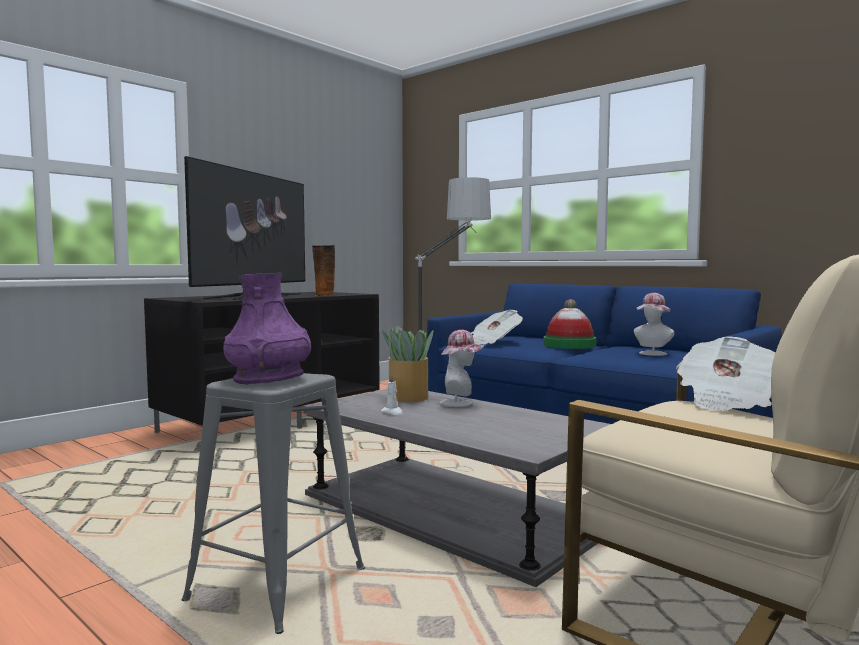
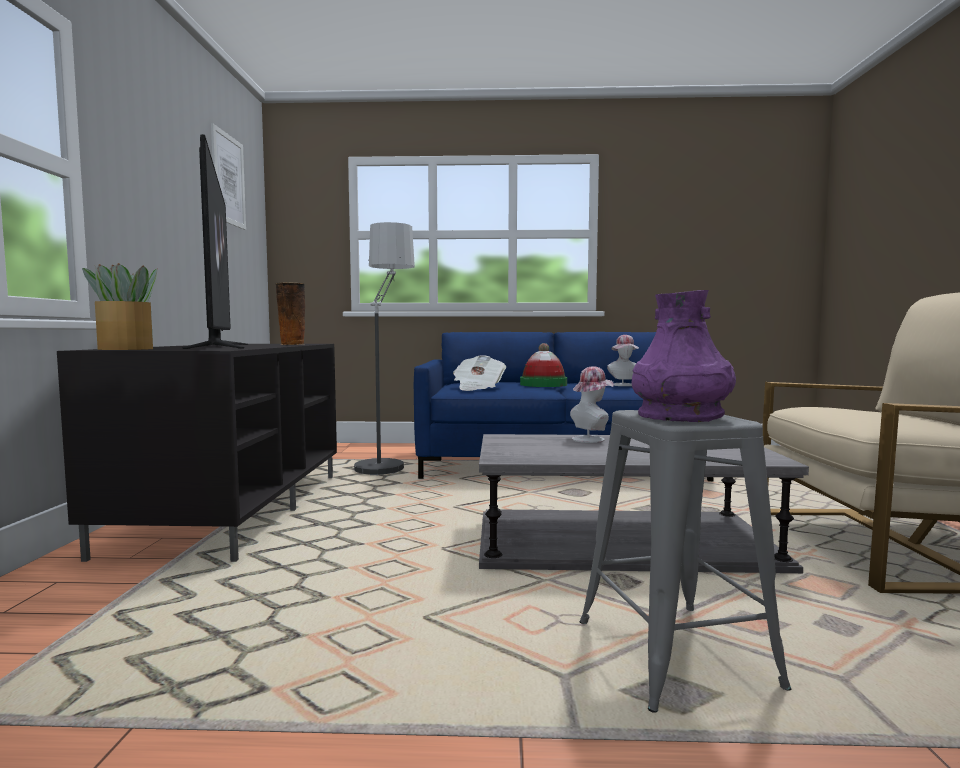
camera: 40 degrees left, 0 degrees up
(349, 155) = (228, 179): none -> picture
(392, 412) = (579, 454): white candle -> none
(408, 397) = (534, 441): potted plant -> potted plant (126, 349)
(727, 401) = (828, 403): newspaper -> none

